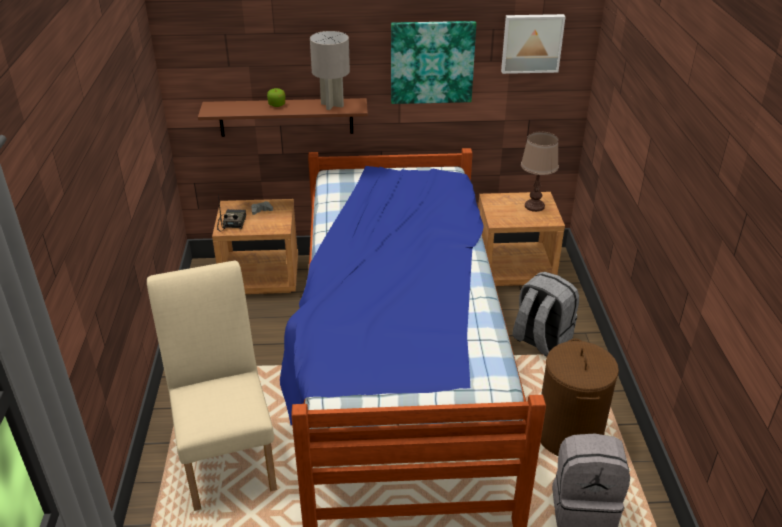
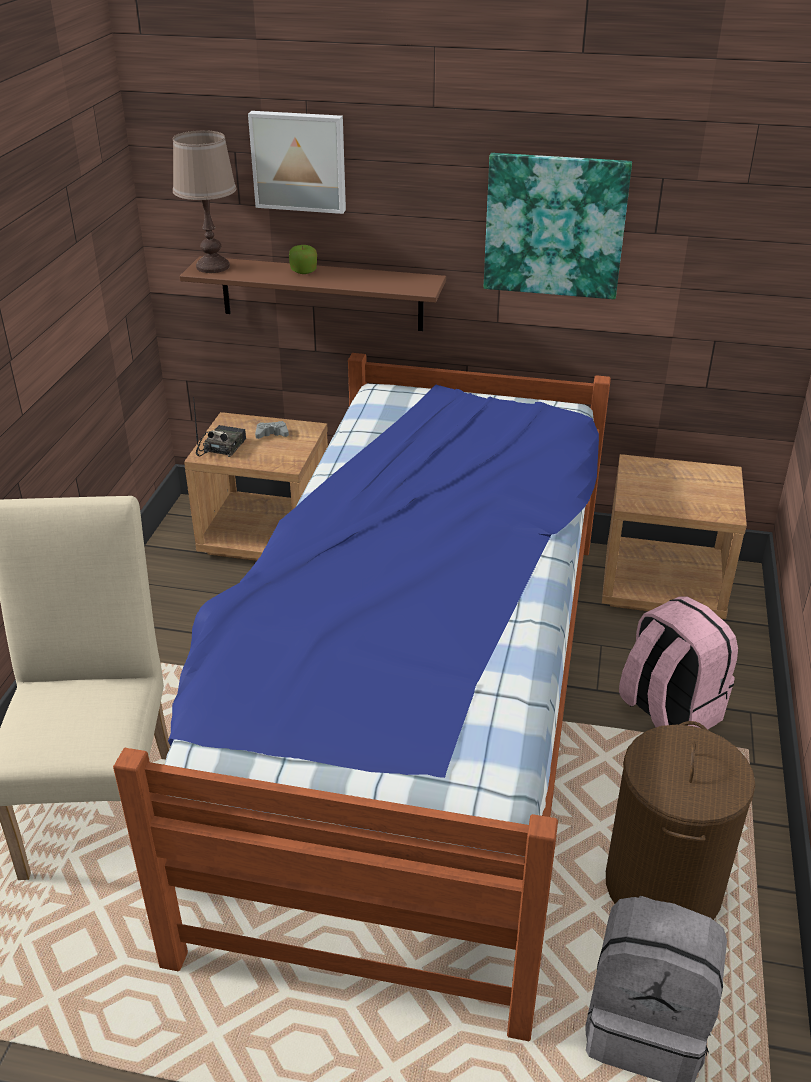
camera: 15 degrees right, 0 degrees up
(332, 105) = (387, 280): grey table lamp -> none
(531, 43) = (728, 207): picture -> picture (299, 161)
(534, 206) = (704, 486): brown table lamp -> brown table lamp (212, 266)
(541, 340) = (668, 711): grey backpack -> pink backpack

